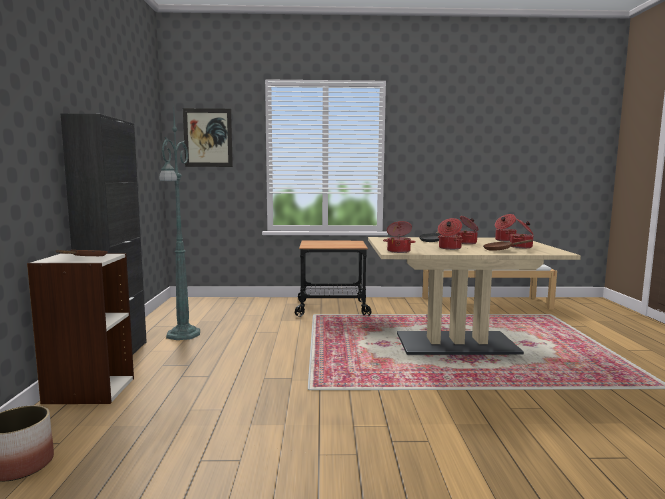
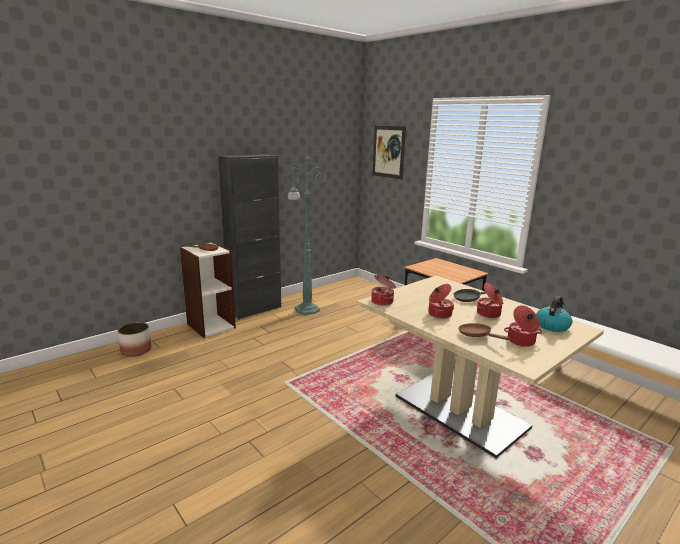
camera: 50 degrees right, 10 degrees up
(504, 240) = (552, 325): cooking pot -> kettle

